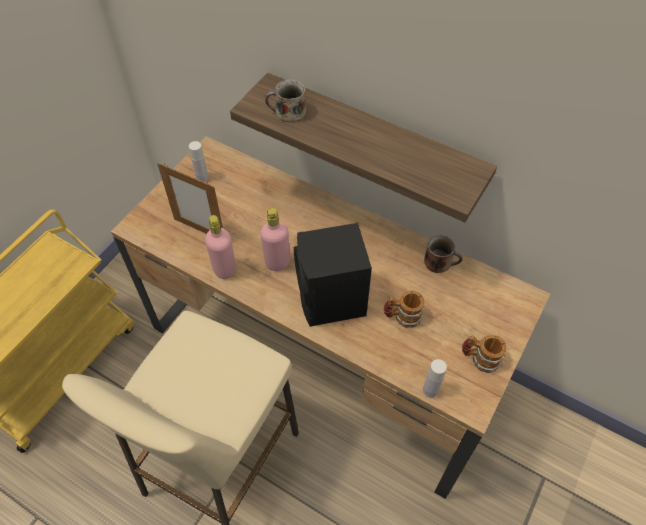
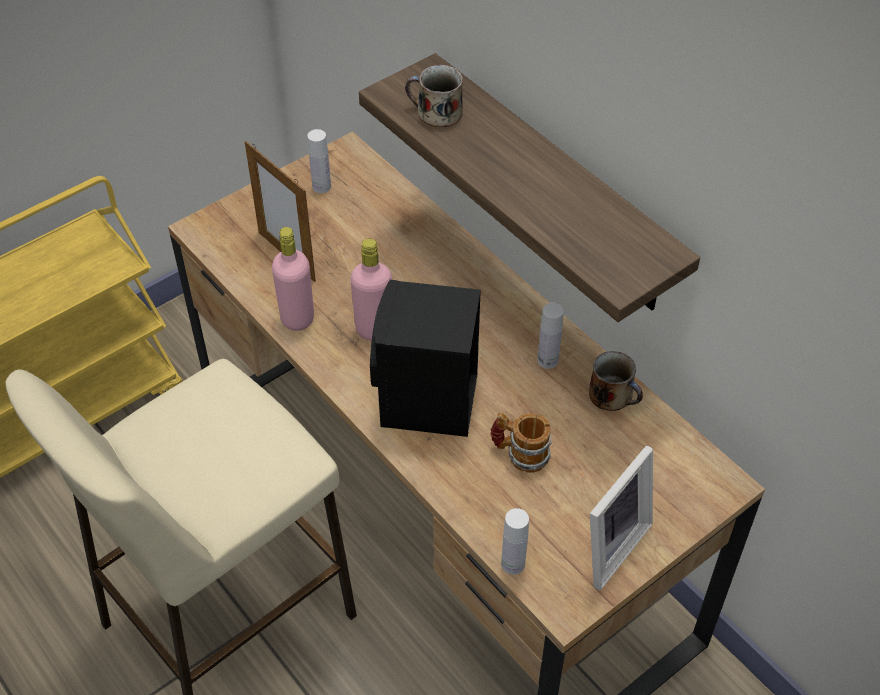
camera: 20 degrees right, 5 degrees down
(391, 251) = (547, 360): none -> white bottle
(480, 359) = (608, 545): mug -> picture frame

